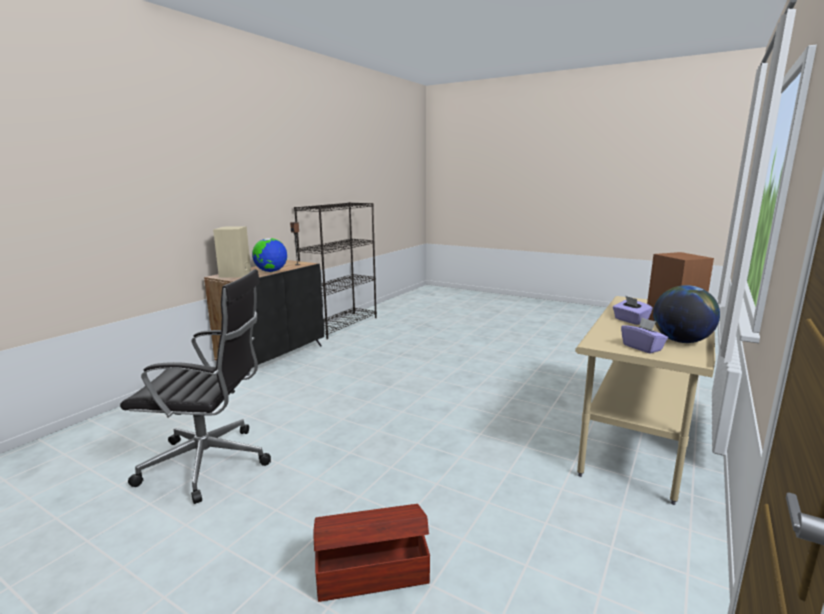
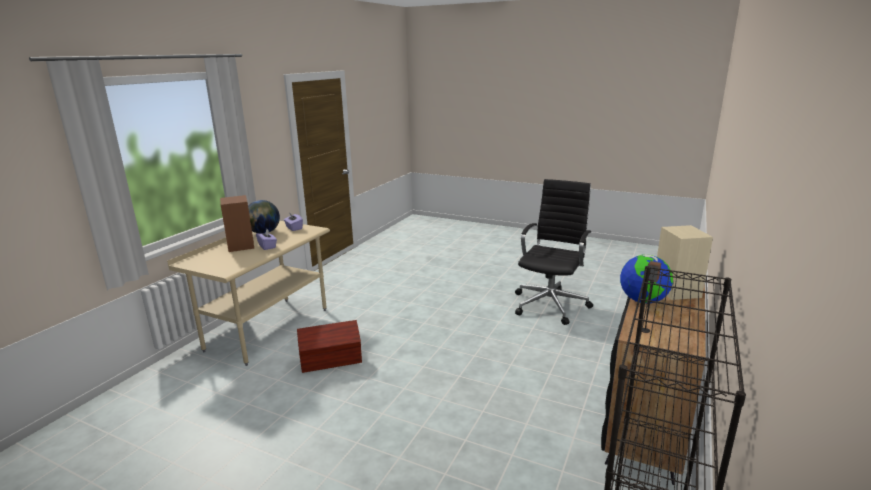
camera: 175 degrees right, 5 degrees up
(210, 463) = (551, 304): black office chair -> black office chair turned 120 degrees clockwise
(370, 571) = (436, 275): brown storage box -> brown storage box (331, 361)

